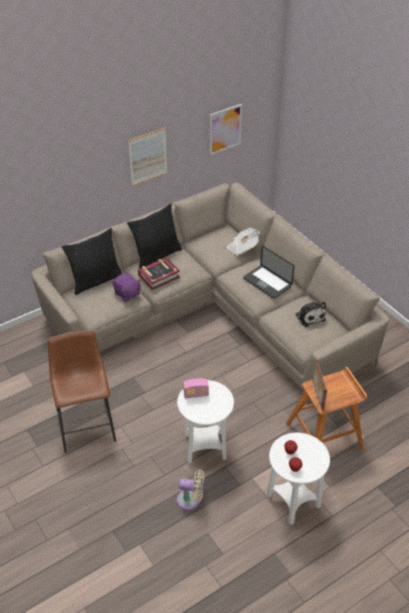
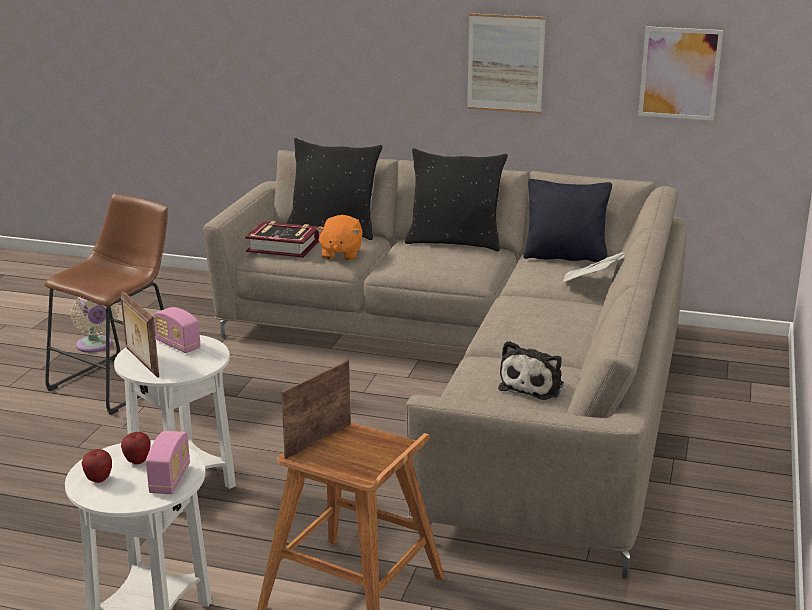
camera: 50 degrees right, 20 degrees down
(127, 294) = (340, 254): purple plush toy -> orange plush toy
(159, 276) = (412, 257): book -> book (283, 246)
(191, 500) = (53, 520): beige fan -> beige fan (95, 346)
(201, 413) = (141, 362): none -> picture frame
(209, 237) = (565, 257): none -> black pillow
(267, 282) = (548, 326): laptop -> none
(312, 449) = (170, 480): none -> radio

